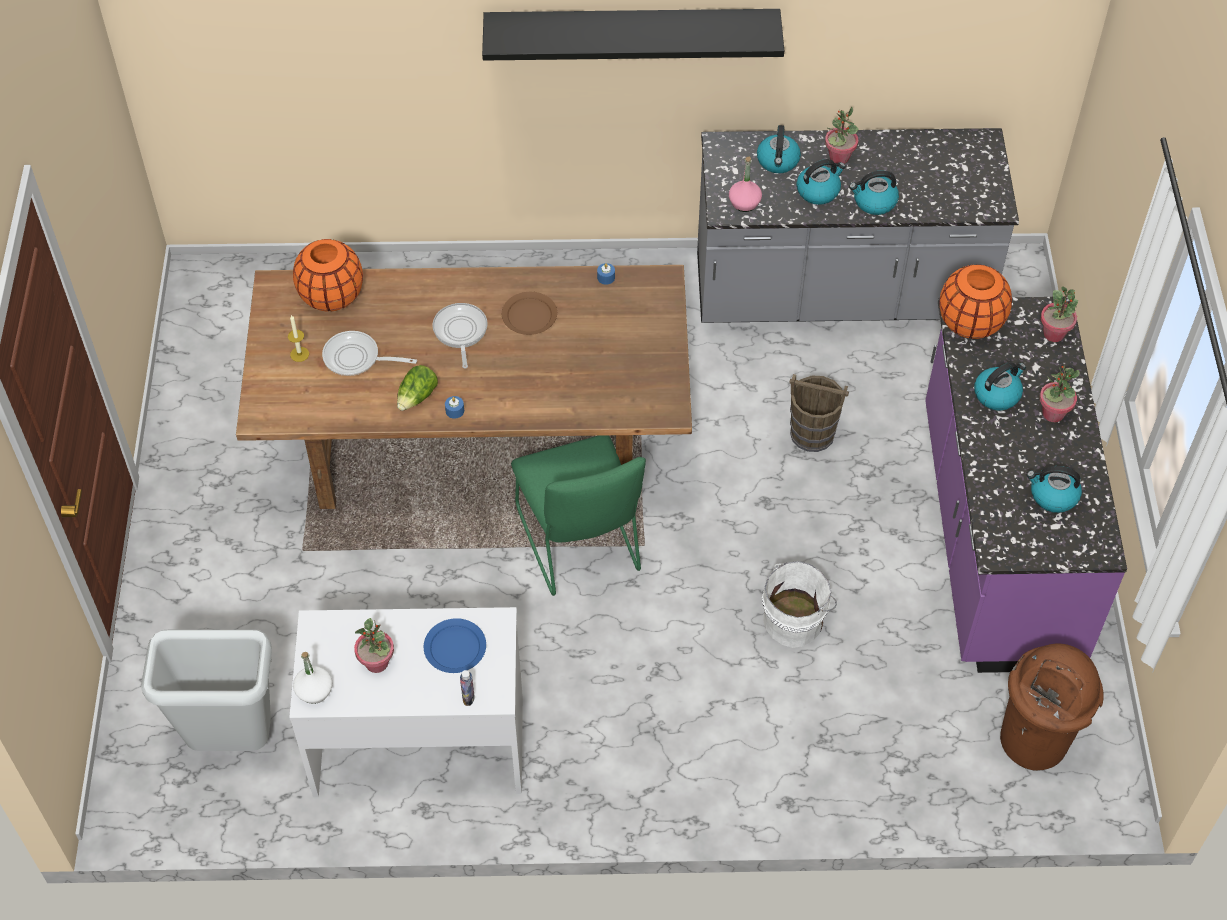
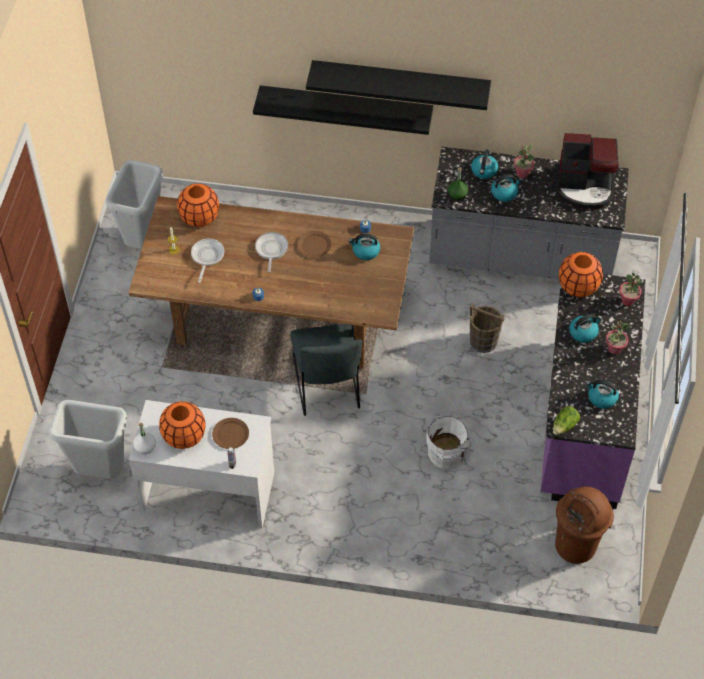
camera: 10 degrees right, 0 degrees up
(233, 349) = (143, 240): none -> grey trash can
(356, 358) = (207, 257): frying pan -> frying pan turned 75 degrees clockwise
(377, 662) = (184, 436): potted plant -> orange vase
(417, 397) = (238, 285): lettuce -> lettuce (564, 426)
(455, 648) = (230, 434): blue plate -> brown plate
(543, 84) = (346, 106): none -> black shelf
(580, 545) = (327, 388): green chair -> grey chair
(744, 203) = (457, 194): pink bottle -> green bottle
(874, 202) = (537, 204): kettle -> kettle (365, 251)
(941, 165) = (584, 187): none -> coffee machine

